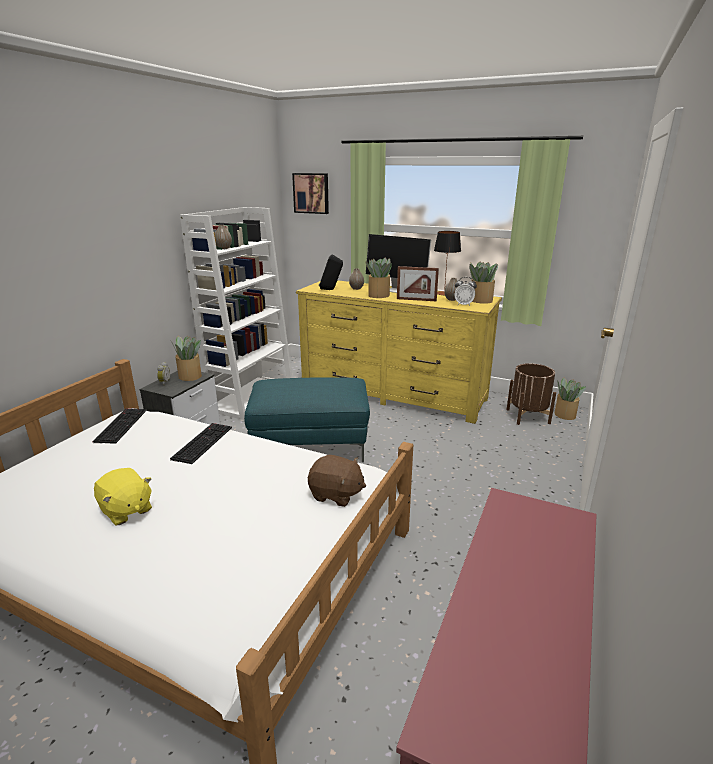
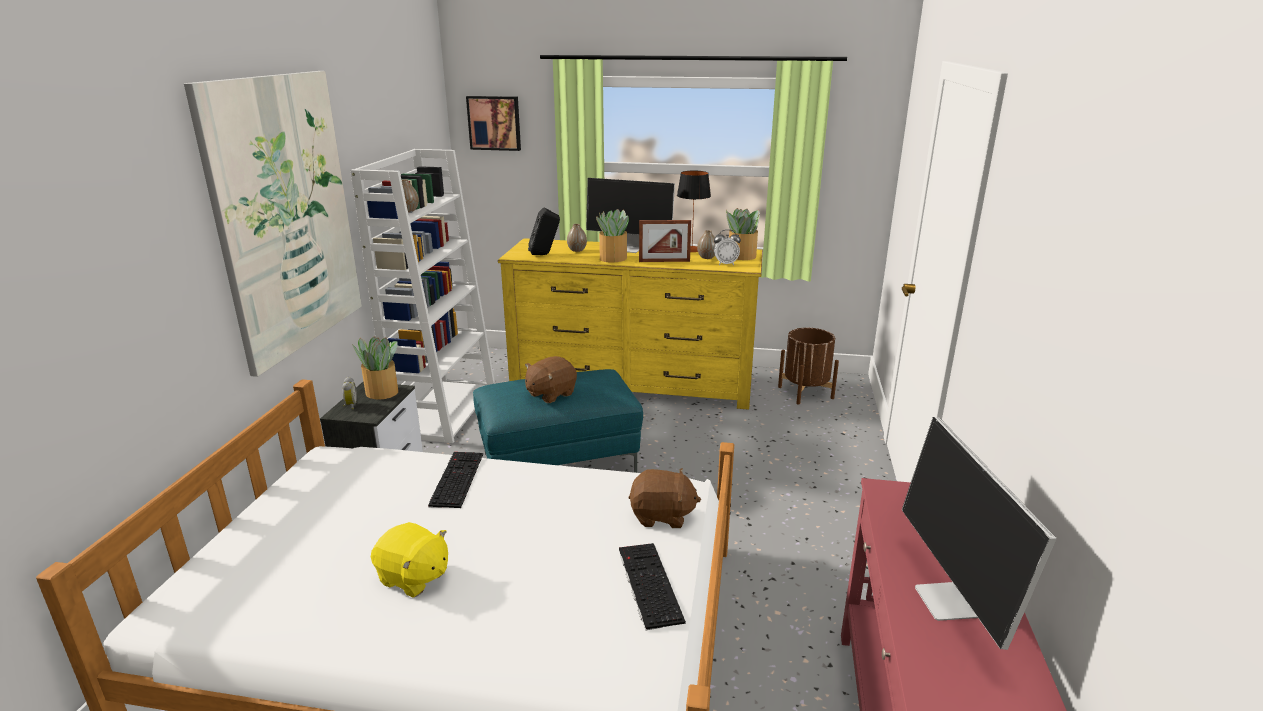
camera: 15 degrees left, 0 degrees up
(117, 240) = (285, 216): none -> picture
(120, 425) = (324, 472): keyboard -> keyboard (647, 583)
(300, 390) = (550, 394): none -> brown plush toy
(515, 626) = (952, 603): none -> monitor
(565, 414) = (845, 385): potted plant -> none

